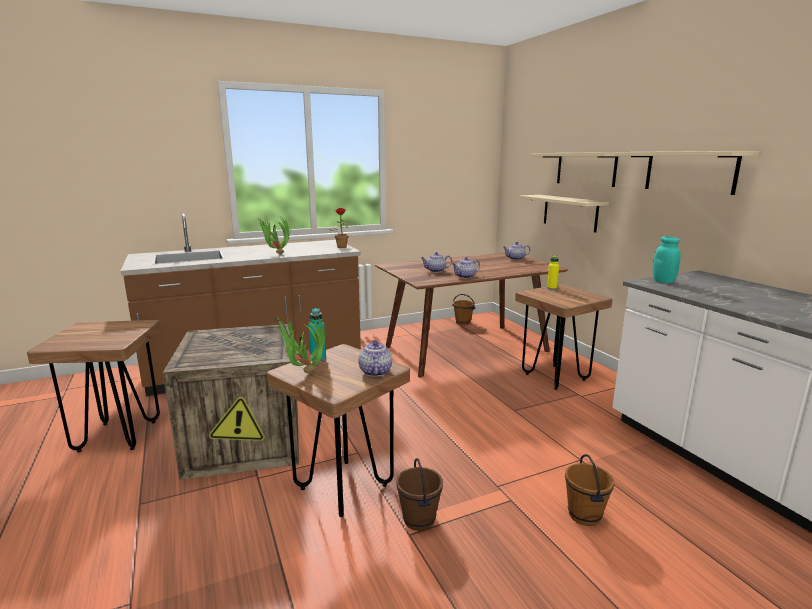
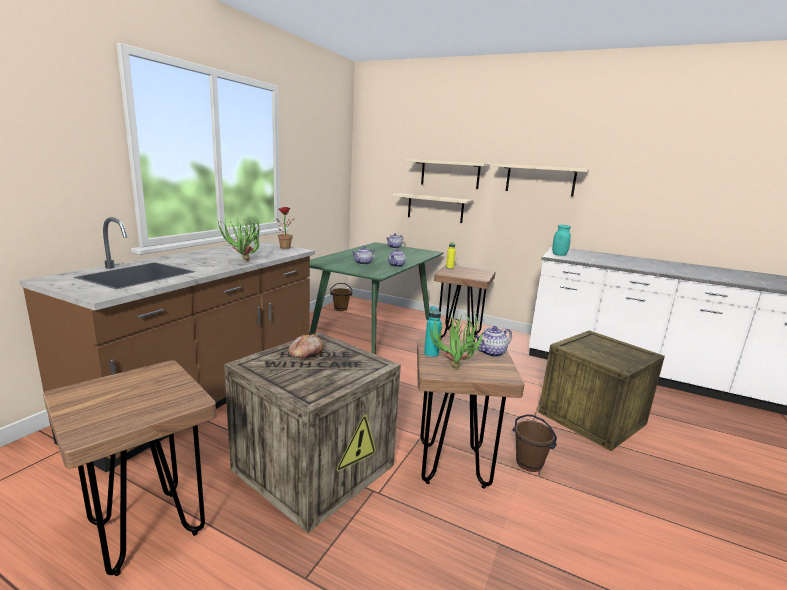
camera: 40 degrees left, 0 degrees up
(247, 336) = (305, 353): none -> bread
(375, 371) = (491, 353): teapot -> teapot turned 75 degrees counterclockwise
(466, 349) = (375, 330): brown dining table -> green dining table
(585, 515) = (591, 418): brown bucket -> crate

